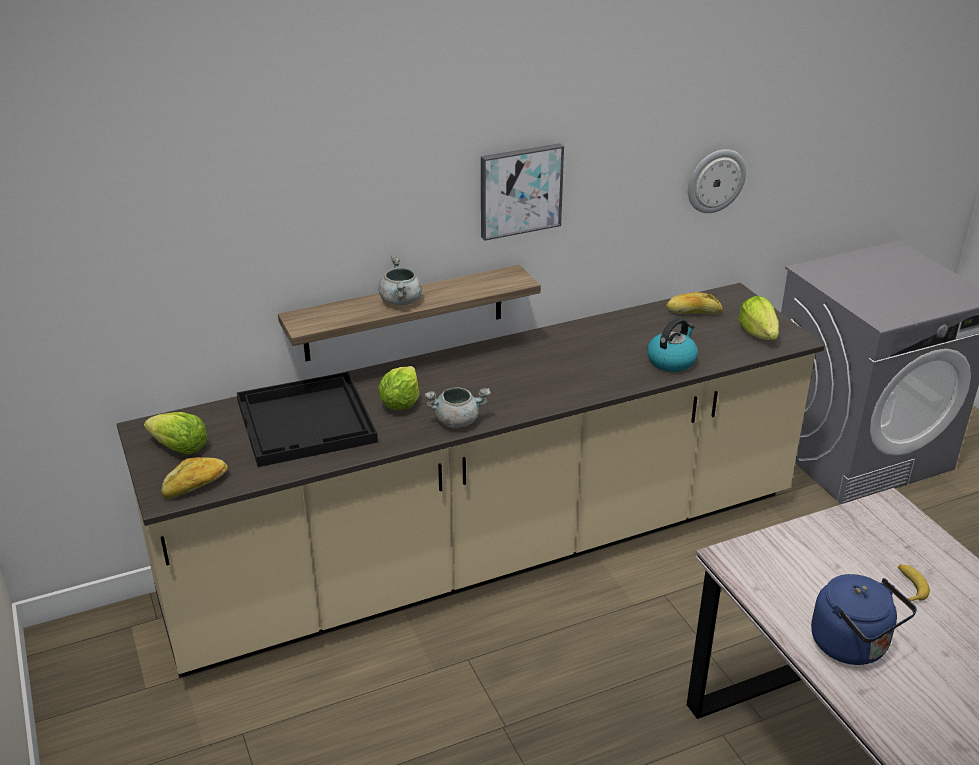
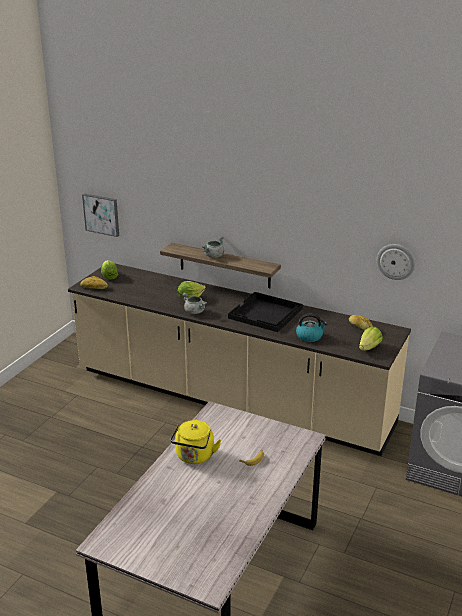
camera: 50 degrees right, 5 degrees down
(307, 422) = (154, 288): black tray -> black tray (265, 314)
(520, 190) = (281, 226): picture -> picture (102, 214)
(853, 646) = (194, 457): blue kettle -> yellow kettle

